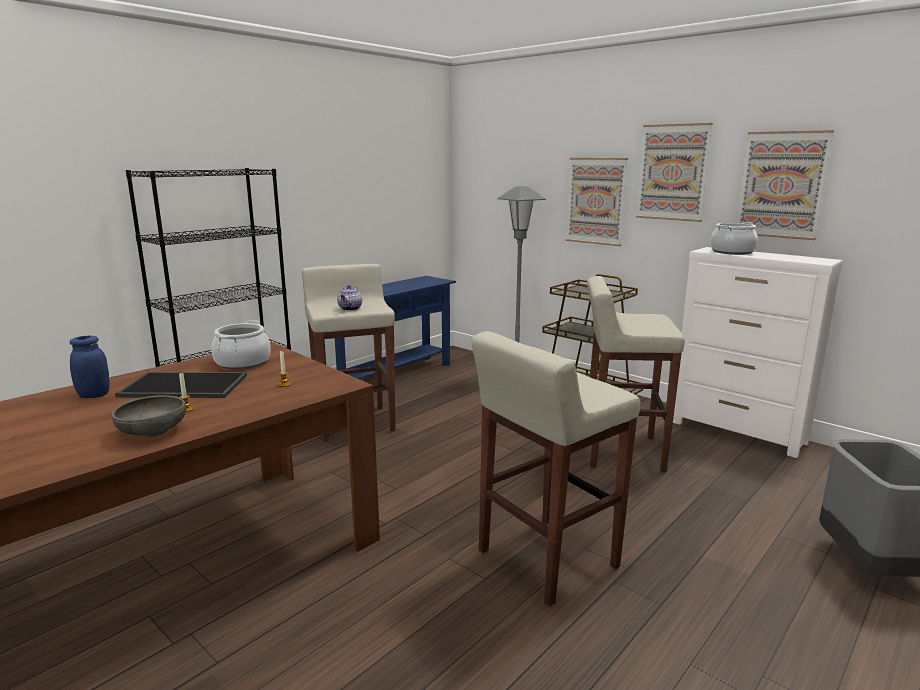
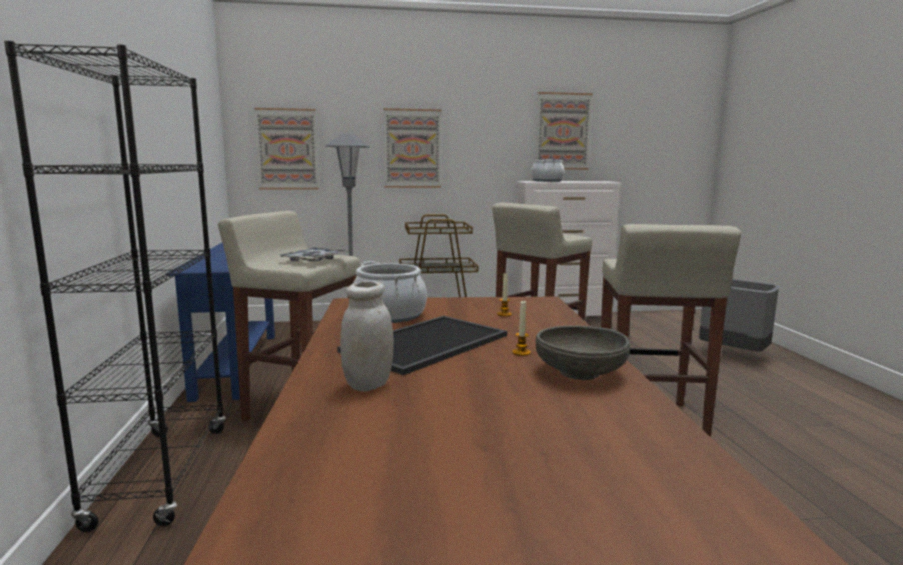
camera: 50 degrees left, 5 degrees down
(94, 395) = (368, 384): blue jar -> white jar
(350, 309) = (314, 260): teapot -> tray
(673, 172) = (482, 122): picture -> picture (287, 149)

